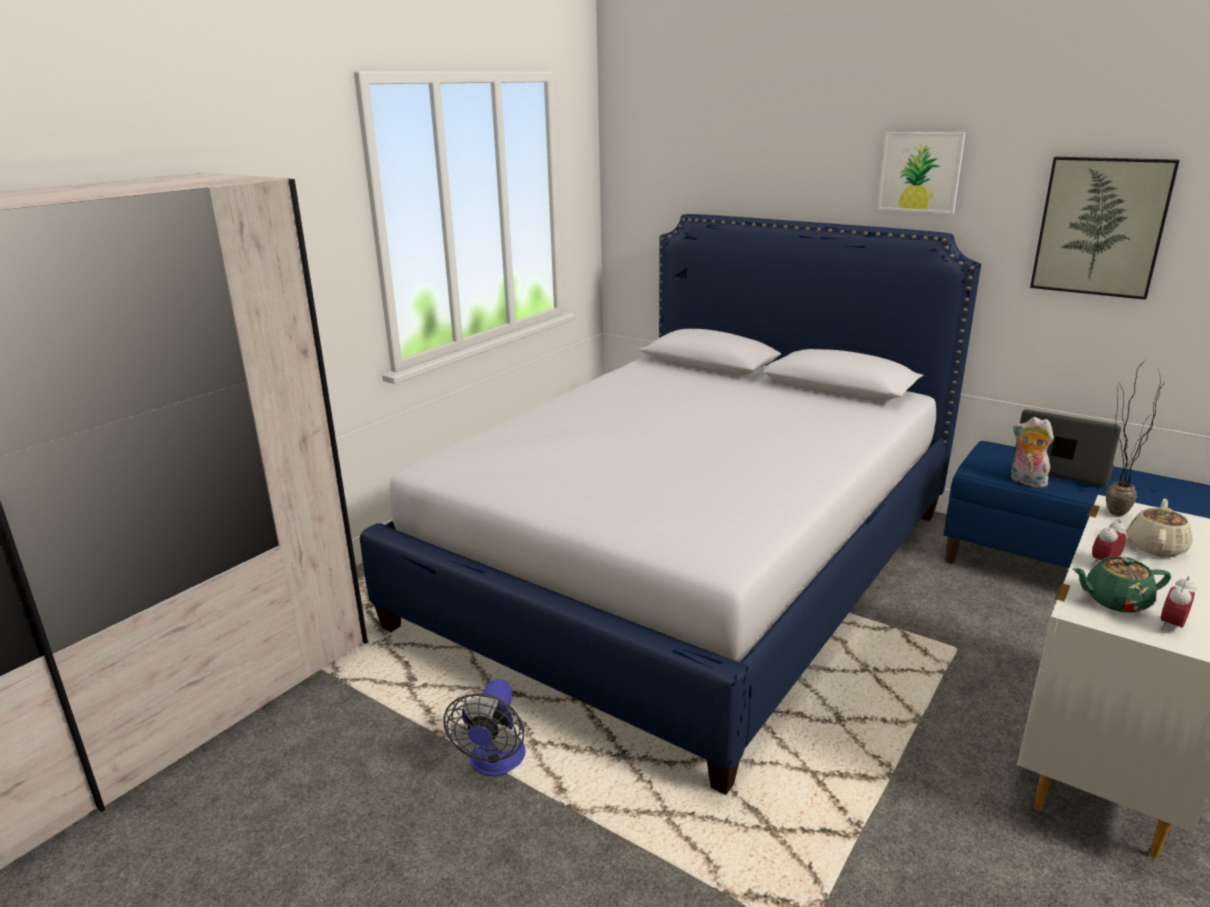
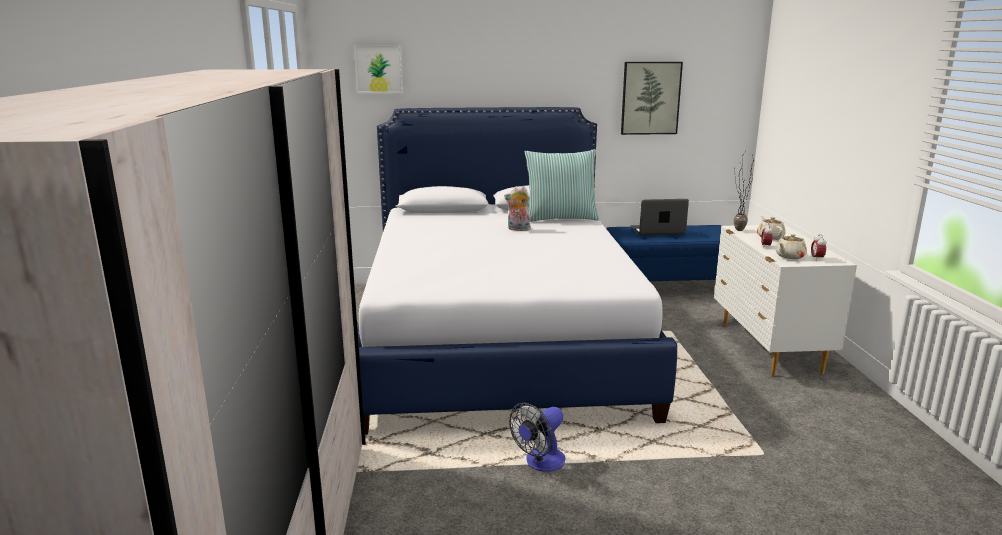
camera: 40 degrees left, 5 degrees down
(495, 763) = (540, 463): fan -> fan turned 75 degrees clockwise
(836, 413) = (560, 218): none -> pillow
(920, 172) = (553, 73): picture -> picture (379, 69)
(1025, 481) = (652, 239): plush toy -> plush toy (518, 229)
(1115, 601) = (789, 256): green teapot -> beige teapot

